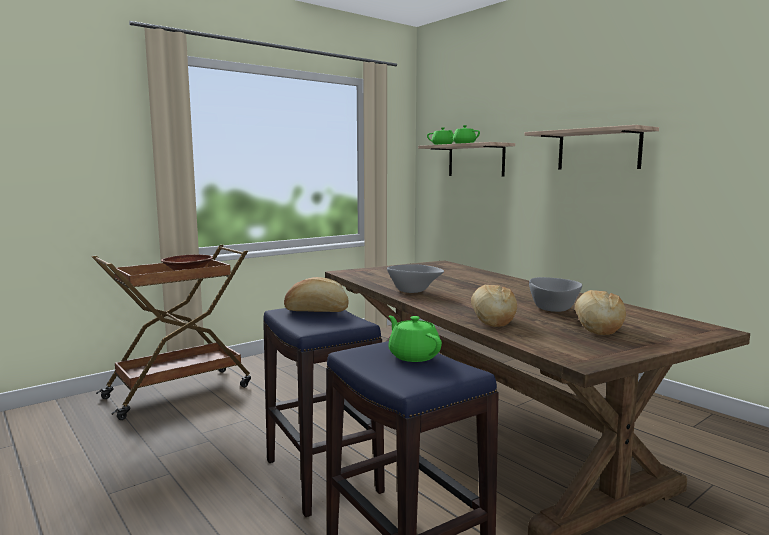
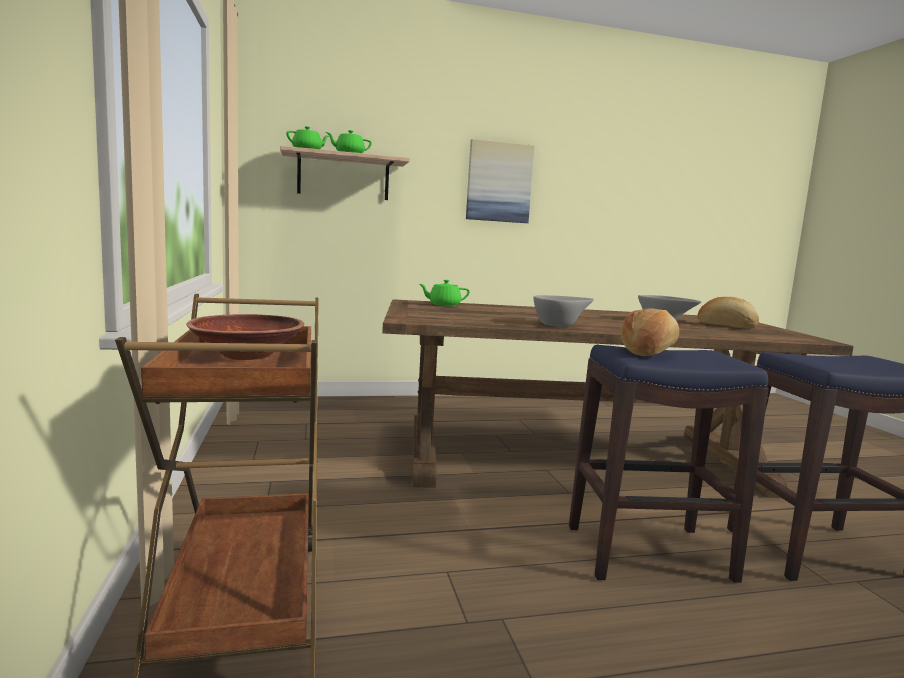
camera: 65 degrees left, 0 degrees up
(413, 356) = (831, 358): green teapot -> green teapot (444, 305)
(491, 320) = (698, 332): bread -> none
(598, 150) = (499, 182): shelf -> picture

